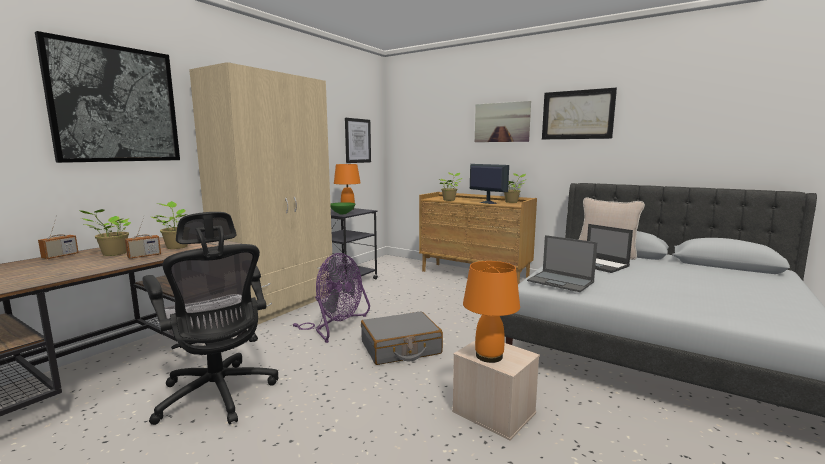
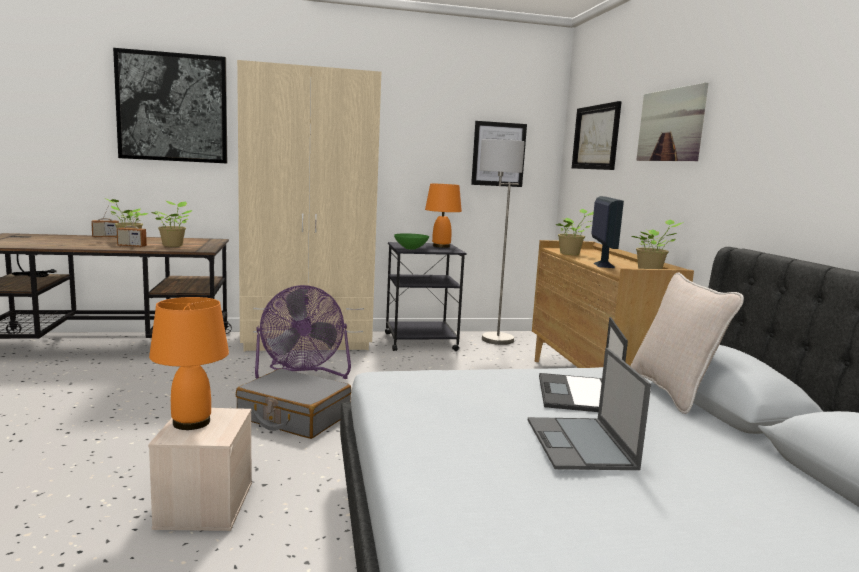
camera: 45 degrees right, 0 degrees up
(217, 394) = (115, 384): office chair -> none
(379, 268) = (491, 341): none -> grey floor lamp
(561, 281) = (414, 383): laptop -> laptop (580, 444)
(577, 115) = (767, 106): picture -> picture (596, 137)

